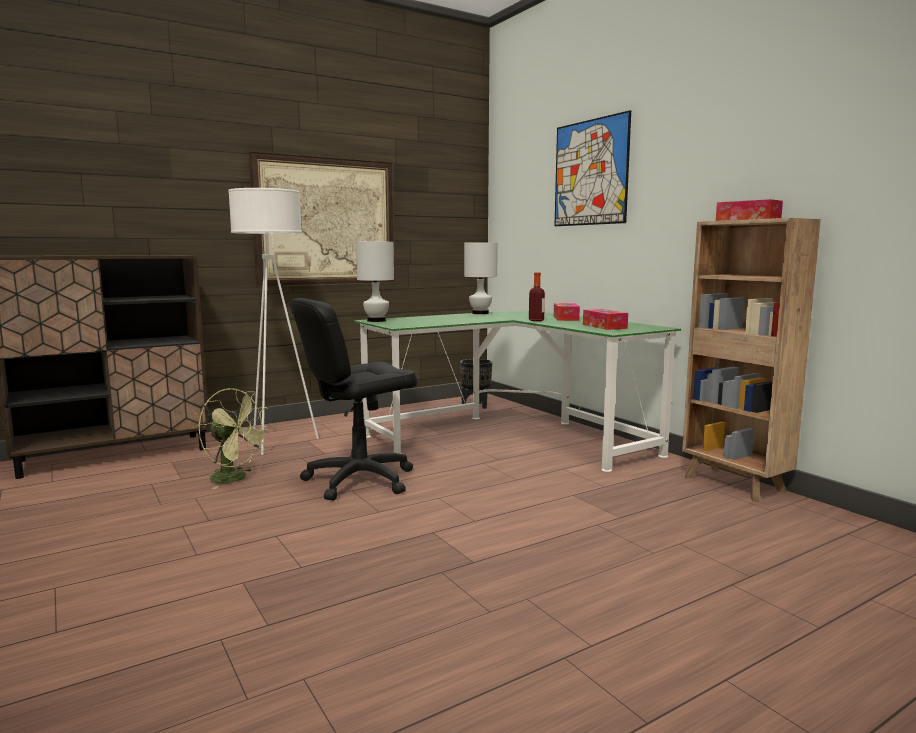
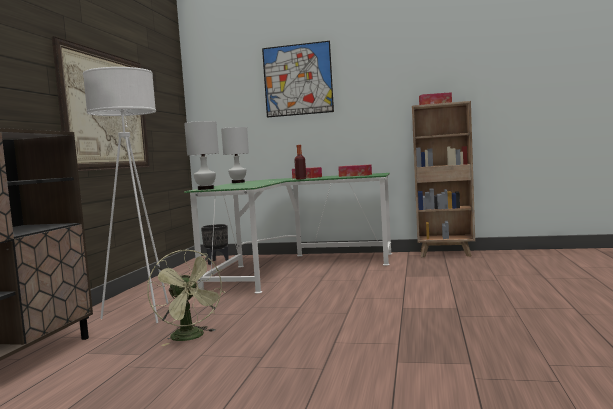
camera: 45 degrees left, 5 degrees down
(235, 479) = (191, 337): green fan -> green fan turned 75 degrees clockwise
(359, 480) = (282, 308): black office chair -> none

